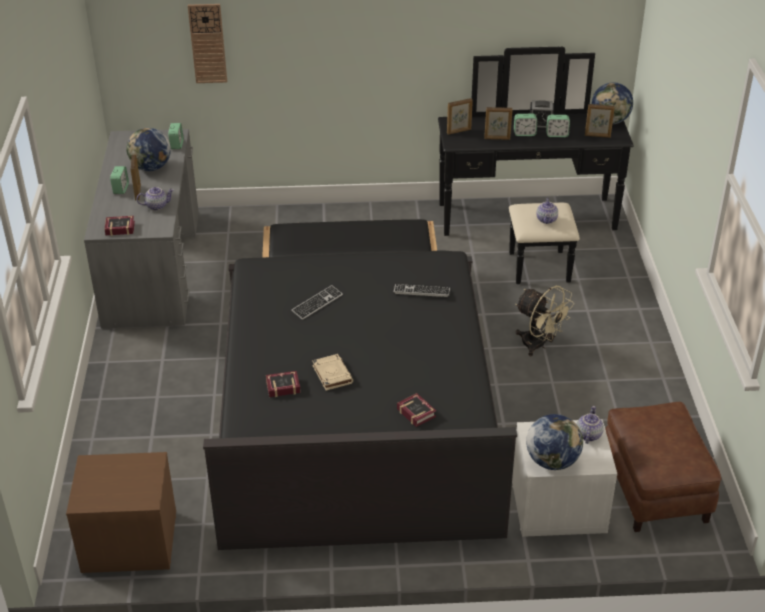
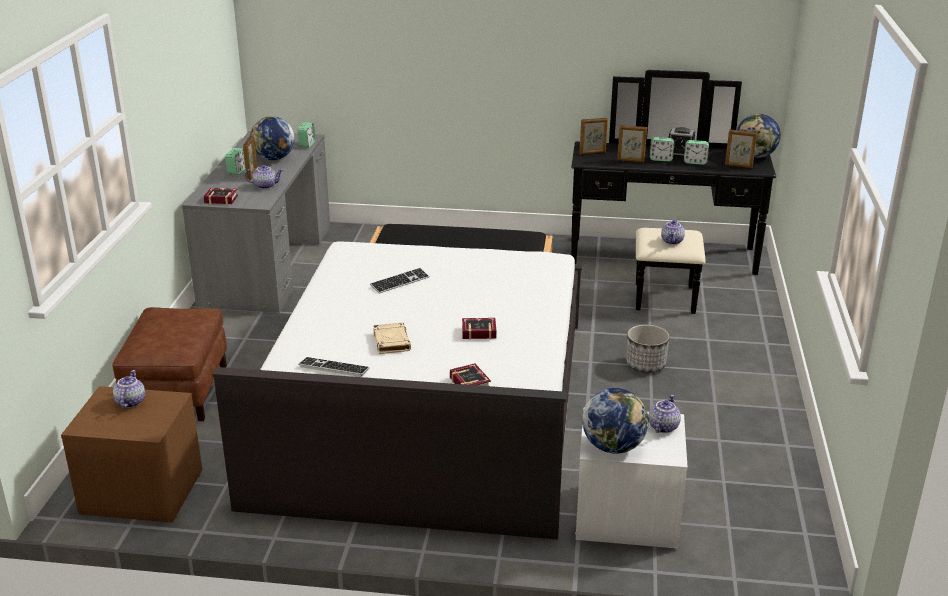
camera: 10 degrees right, 10 degrees down
(114, 469) = (130, 402): none -> teapot
(208, 43) = (347, 46): wall clock -> none
(281, 386) = (333, 346): book -> book (477, 331)
(356, 415) = (426, 406): black bed -> white bed
(421, 291) = (514, 281): keyboard -> keyboard (334, 368)
(539, 345) = (645, 364): beige fan -> planter
(654, 489) = (744, 512): brown ottoman -> brown ottoman (177, 391)

